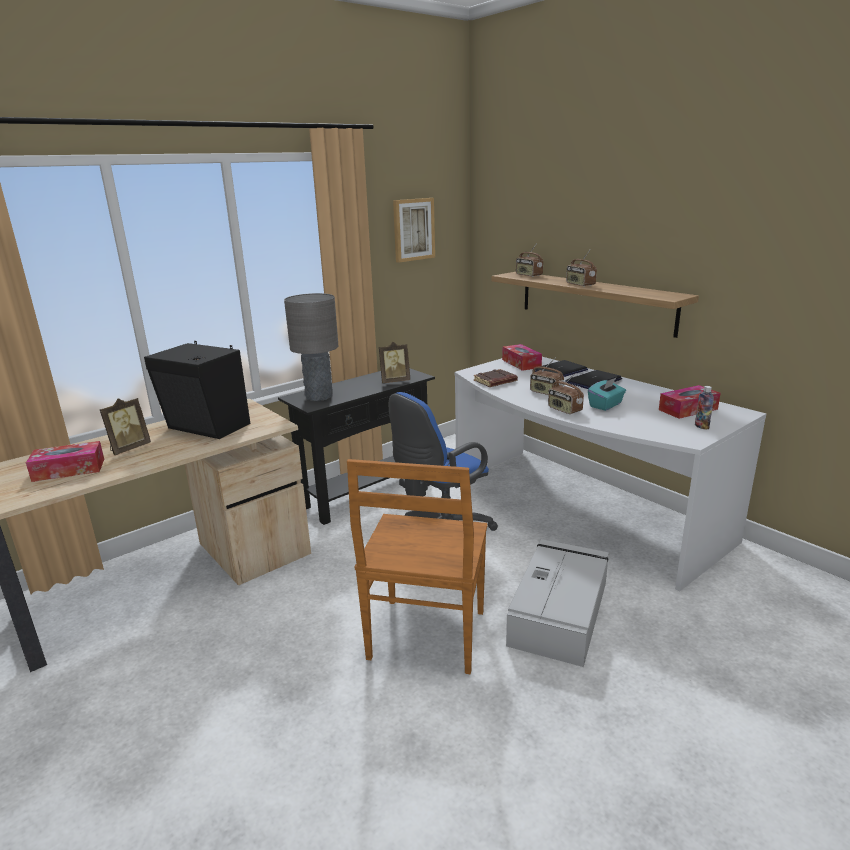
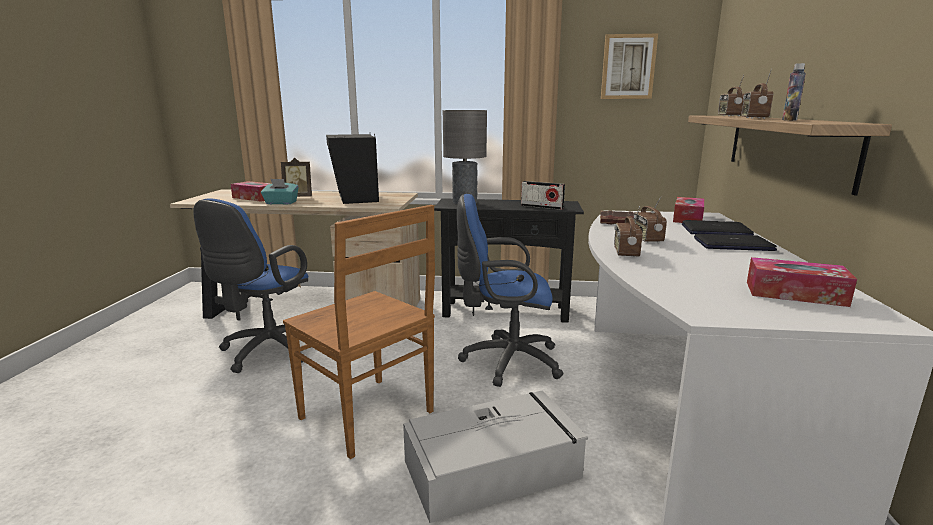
camera: 45 degrees right, 5 degrees down
(214, 651) = (267, 352): none -> blue office chair
(394, 381) = (542, 207): picture frame -> radio
(426, 637) = (368, 416): brown chair -> brown chair turned 105 degrees counterclockwise
(606, 405) = (686, 262): turquoise tissue box -> turquoise tissue box (281, 203)
(701, 426) = (764, 311): bottle -> bottle (789, 120)

